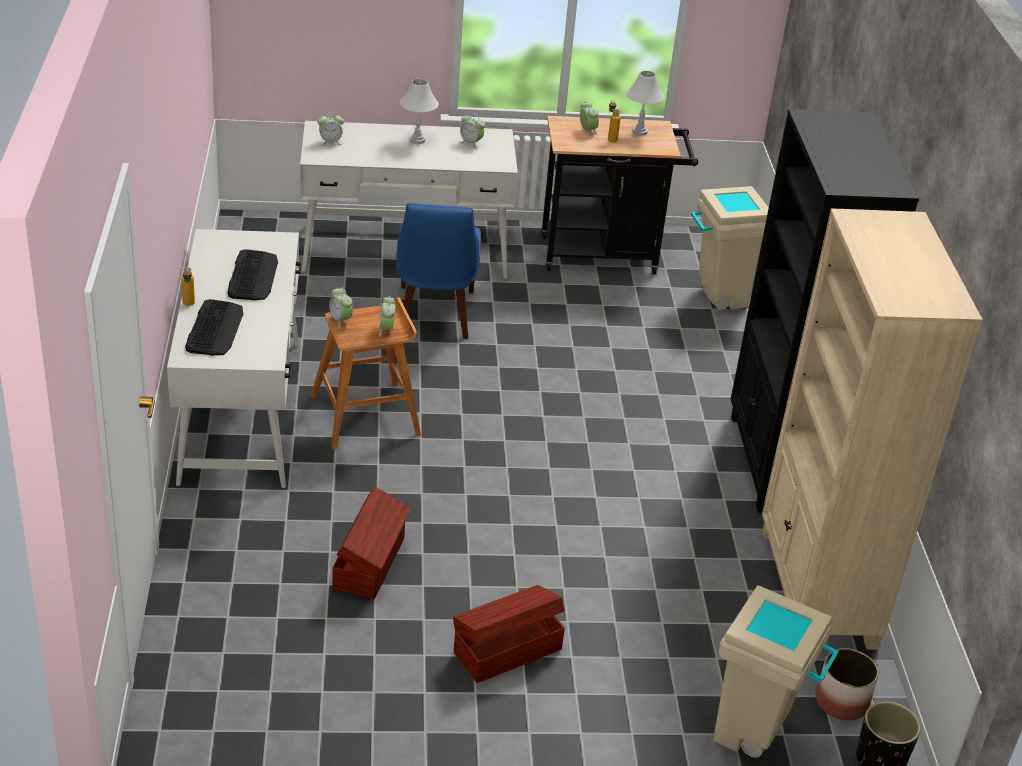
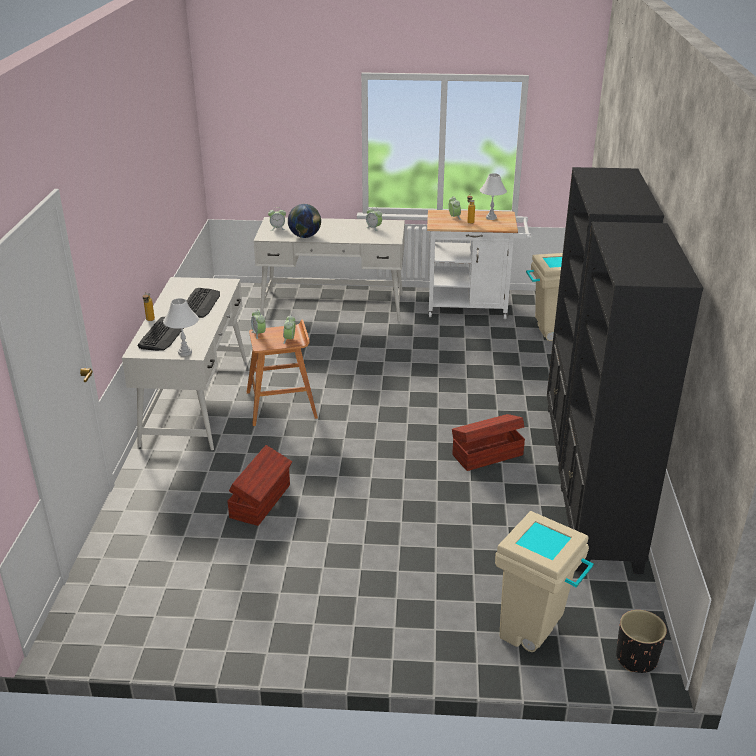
camera: 10 degrees right, 5 degrees down
(374, 158) = (305, 236): none -> globe
(417, 140) = (337, 226): white table lamp -> white table lamp (185, 352)
(434, 315) = (344, 343): blue chair -> none
(506, 650) = (348, 564): brown storage box -> brown storage box (486, 454)
(606, 255) = (473, 307): black cart -> white cart
(816, 589) = (598, 528): beige bookcase -> black bookcase
(841, 702) = (609, 612): planter -> none

